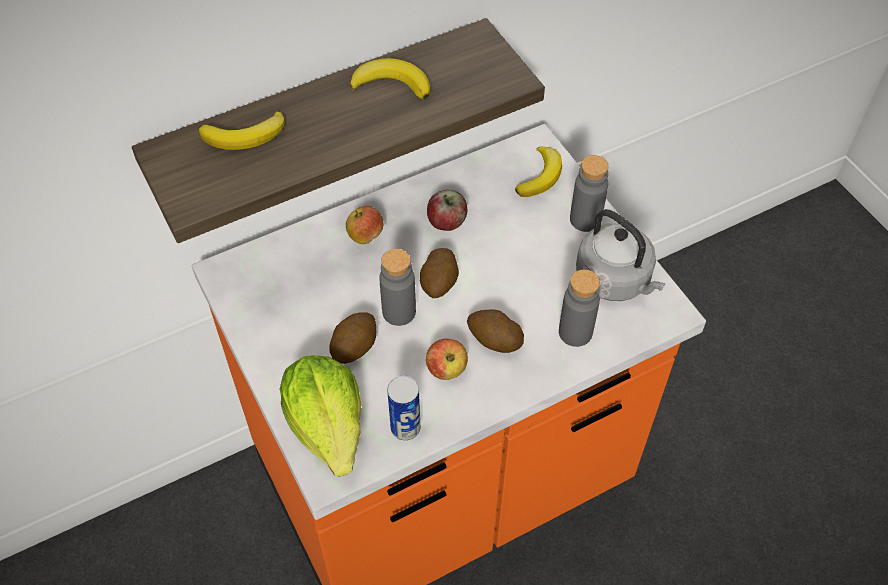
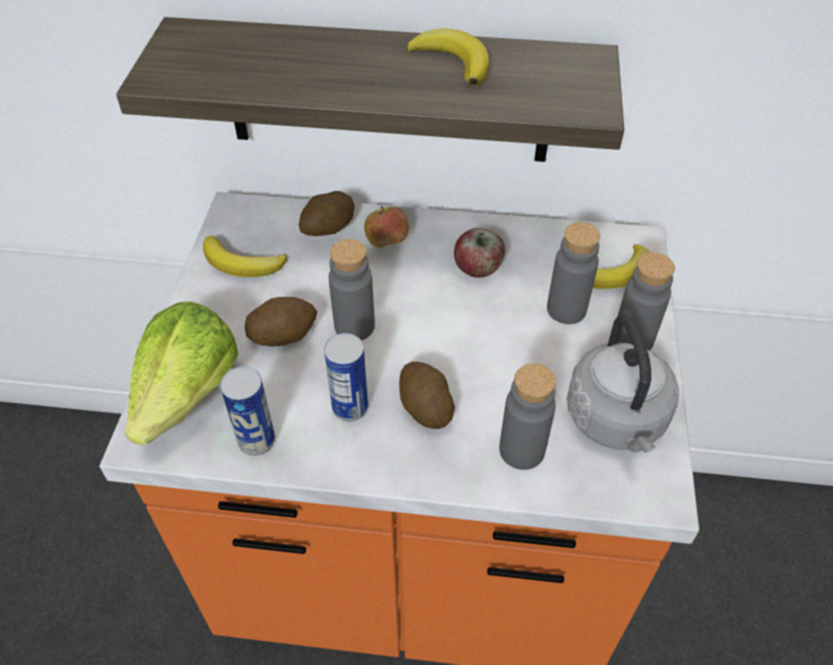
camera: 35 degrees right, 5 degrees down
(246, 136) = (265, 48): banana -> banana (242, 263)
(439, 283) = (418, 321): potato -> potato (328, 229)
(446, 369) = (350, 407): apple -> can
(528, 220) = (566, 309): none -> grey bottle

